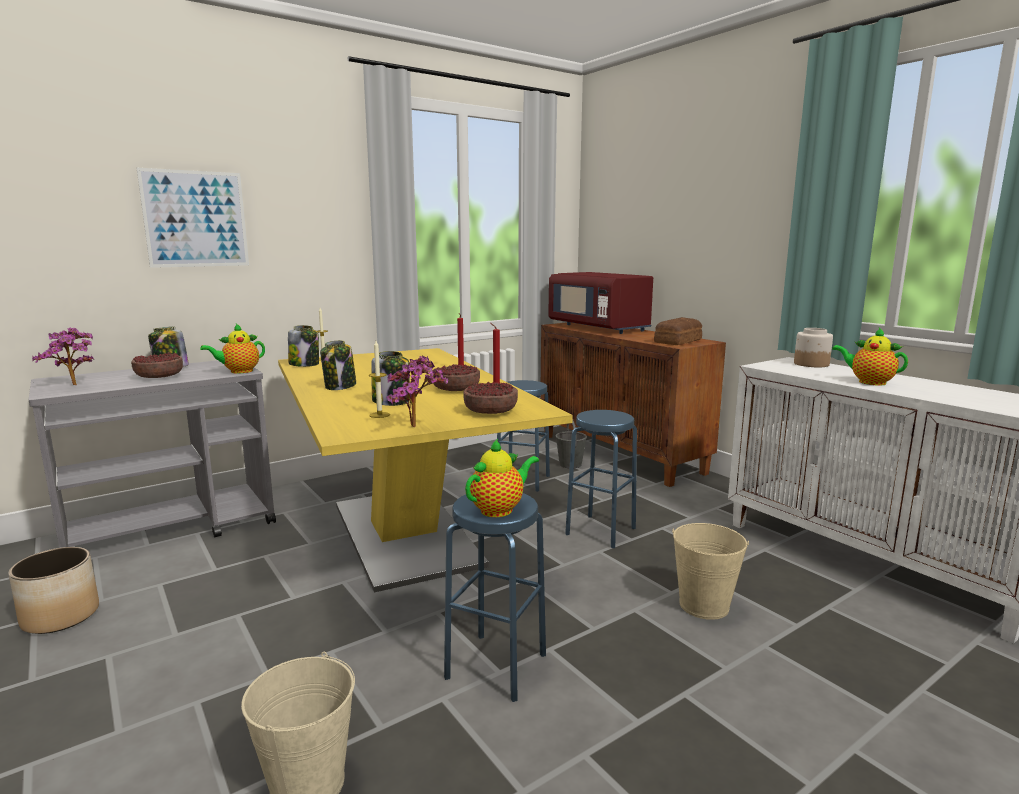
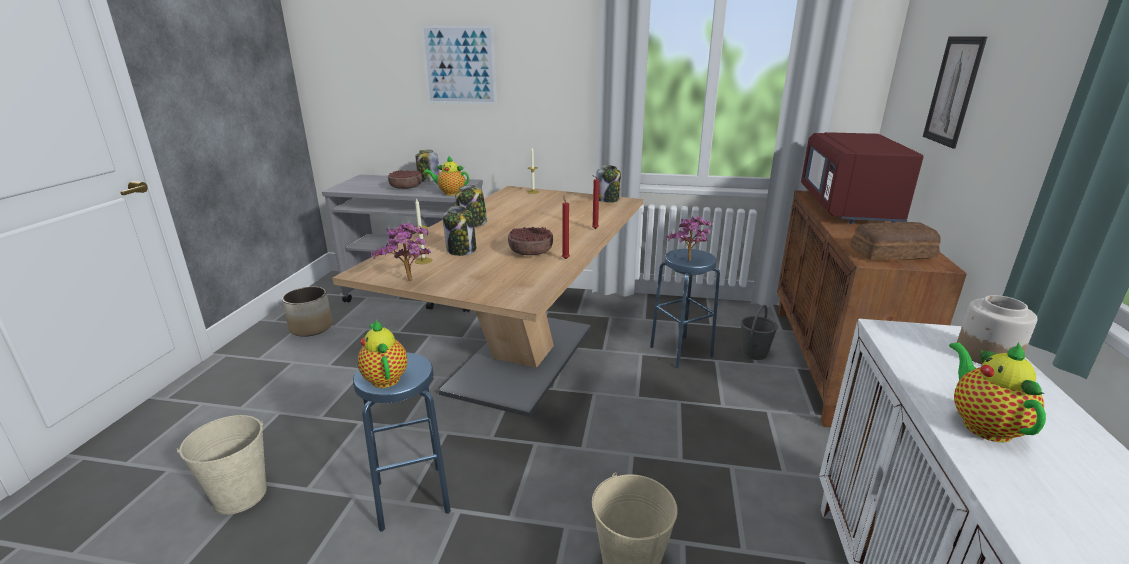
camera: 45 degrees right, 10 degrees up
(75, 386) = (359, 185): potted plant -> potted plant (689, 261)
(304, 364) = (508, 195): jar -> jar (607, 199)
(404, 534) = (522, 358): yellow dining table -> brown dining table
(490, 411) = (490, 285): bowl -> none
(499, 509) = (385, 377): teapot -> teapot turned 120 degrees counterclockwise
(601, 531) = (666, 436): blue stool -> none
(660, 231) = (953, 91): none -> picture

